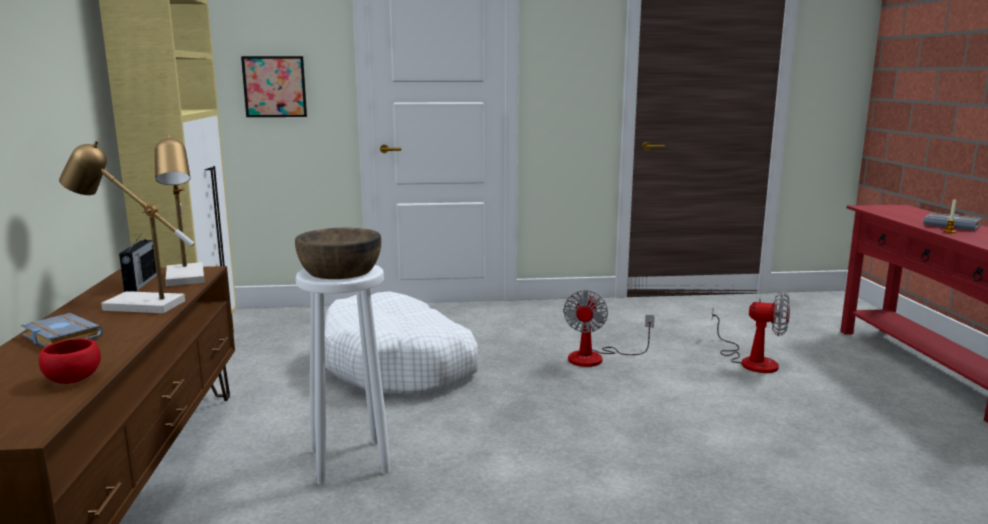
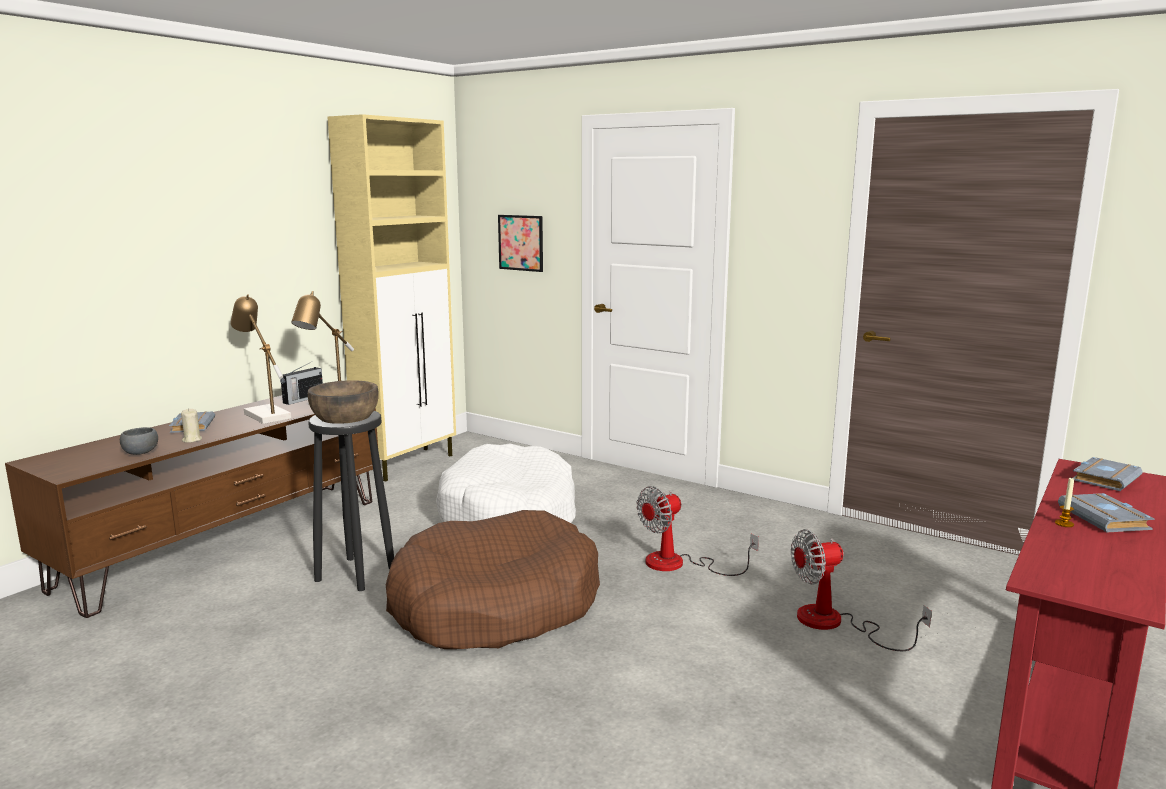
camera: 40 degrees right, 0 degrees up
(73, 378) = (141, 452): red bowl -> grey bowl
(110, 349) = (192, 440): none -> beige candle
(349, 460) = (356, 573): white stool -> black stool
(529, 434) = (494, 605): none -> brown dog bed
(751, 361) = (835, 624): fan -> fan turned 105 degrees clockwise
(892, 210) = (1103, 478): none -> grey book

